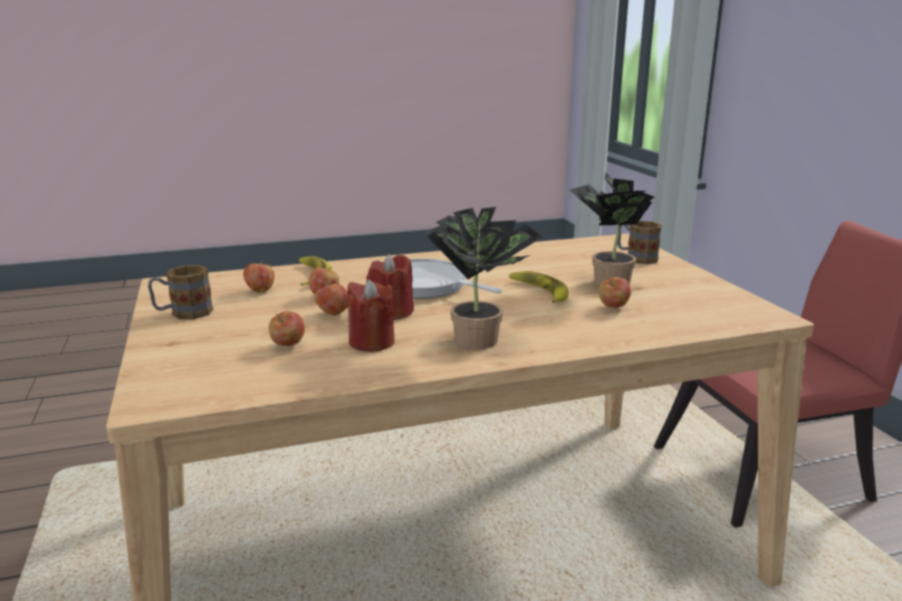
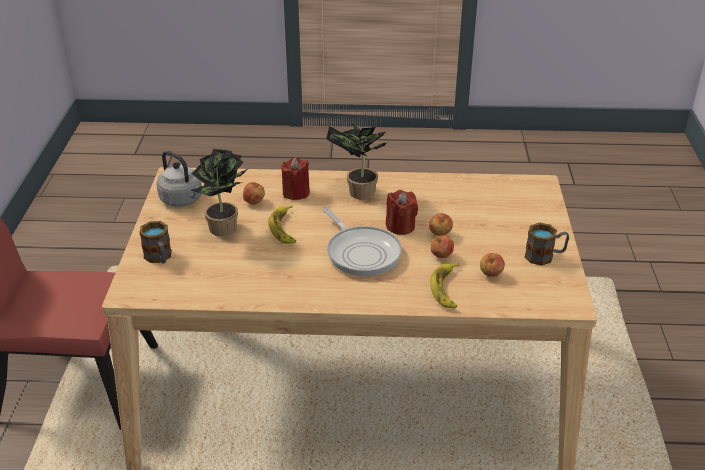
camera: 160 degrees left, 15 degrees up
(288, 346) = (472, 209): apple -> none
(371, 342) = (422, 202): red candle -> red candle (296, 193)
(704, 297) = (183, 200): none -> grey kettle

